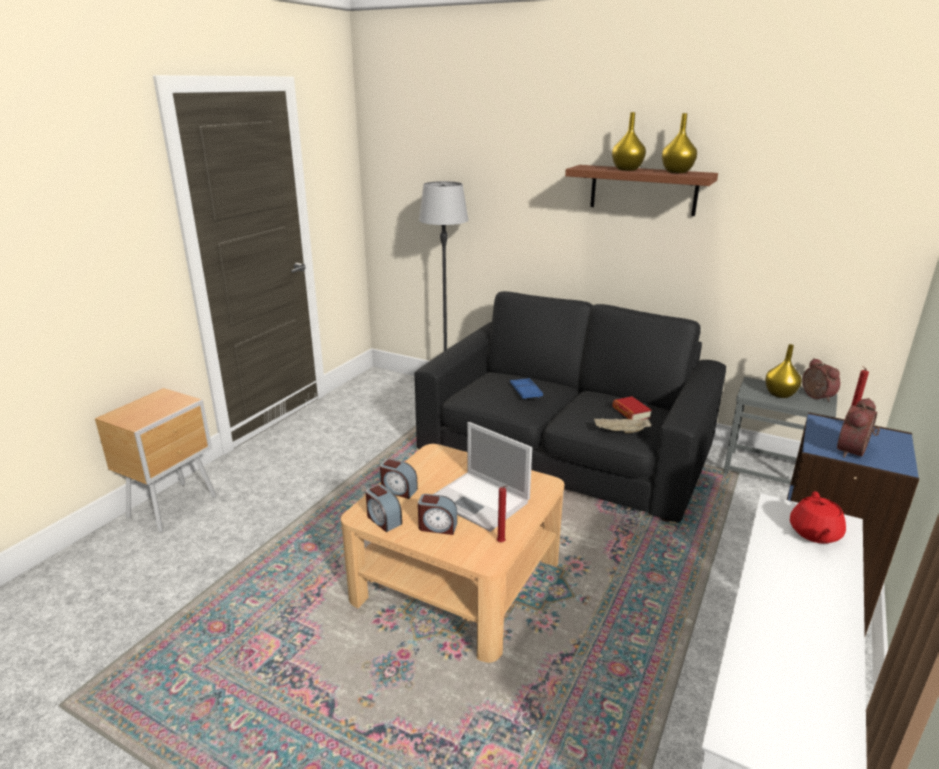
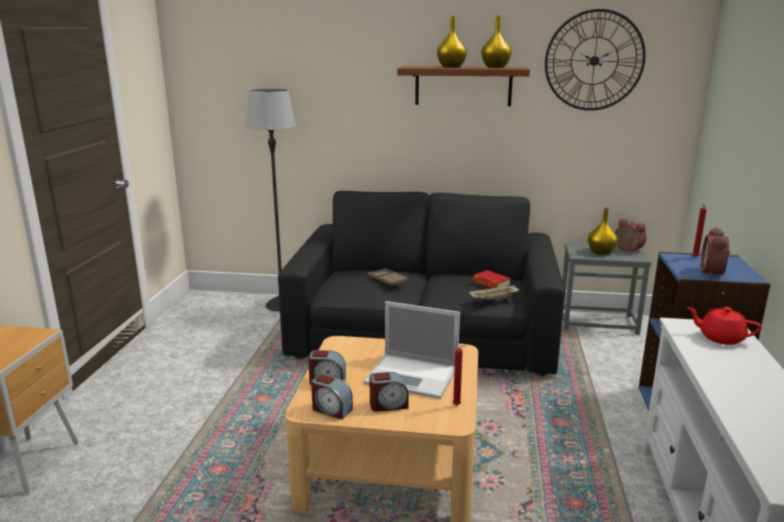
camera: 20 degrees left, 5 degrees down
(525, 391) = (387, 280): blue tray -> brown tray
(800, 169) = (594, 61): none -> wall clock
(814, 533) = (720, 337): red teapot -> red teapot turned 120 degrees clockwise

